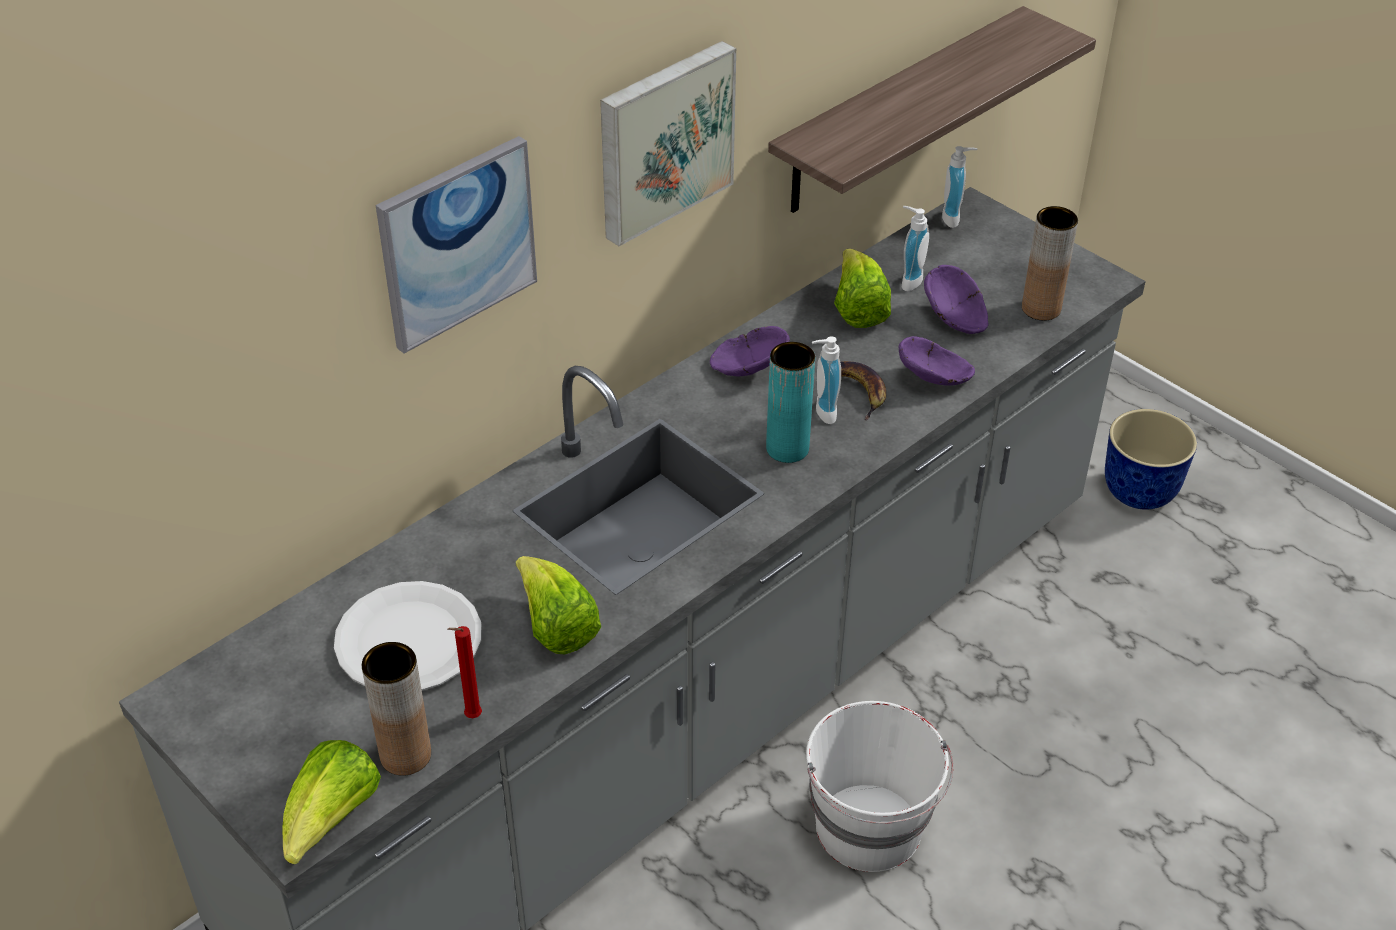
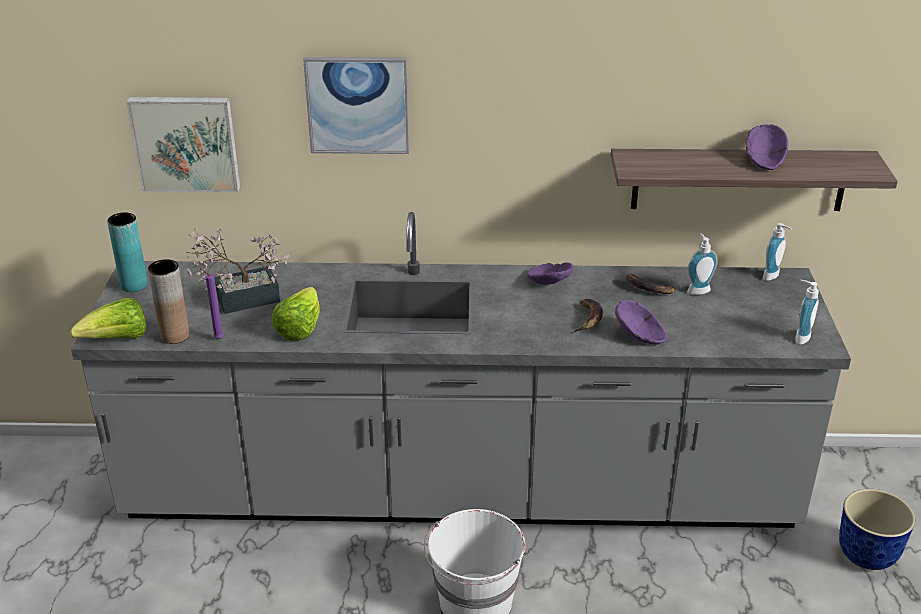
camera: 45 degrees right, 10 degrees down
(408, 640) = (239, 299): white plate -> potted plant
(470, 717) = (217, 338): red candle -> purple candle
(663, 140) = (519, 108): picture -> picture (186, 142)
(787, 448) = (512, 323): turquoise vase -> turquoise vase (134, 285)
(821, 412) = (554, 318): soap dispenser -> soap dispenser (799, 337)
(858, 309) = (647, 288): lettuce -> banana
(954, 318) = (696, 317): purple bowl -> purple bowl (763, 161)
(1041, 308) = (757, 338): brown vase -> none

